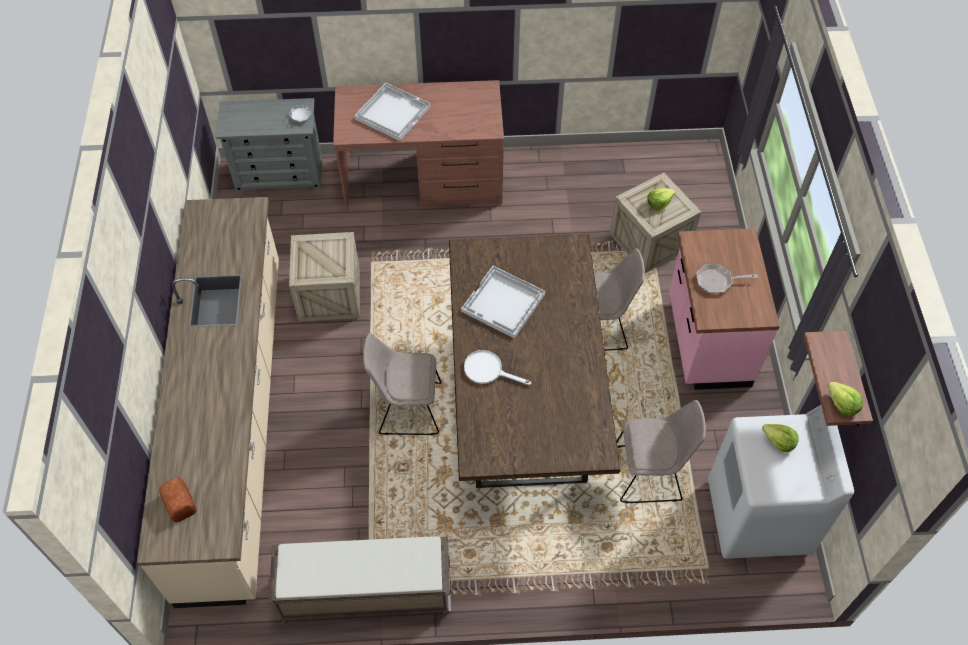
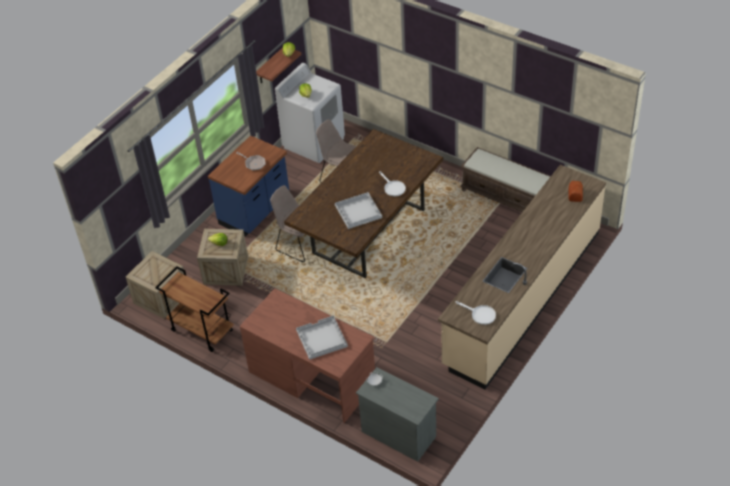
camera: 140 degrees left, 10 degrees down
(215, 228) = (480, 314): none -> white frying pan
(329, 294) = (425, 336): crate -> crate (161, 297)
(407, 407) = (428, 258): beige chair -> none
(596, 161) = (201, 330): none -> brown cart
(706, 341) = (255, 211): pink counter -> blue counter

